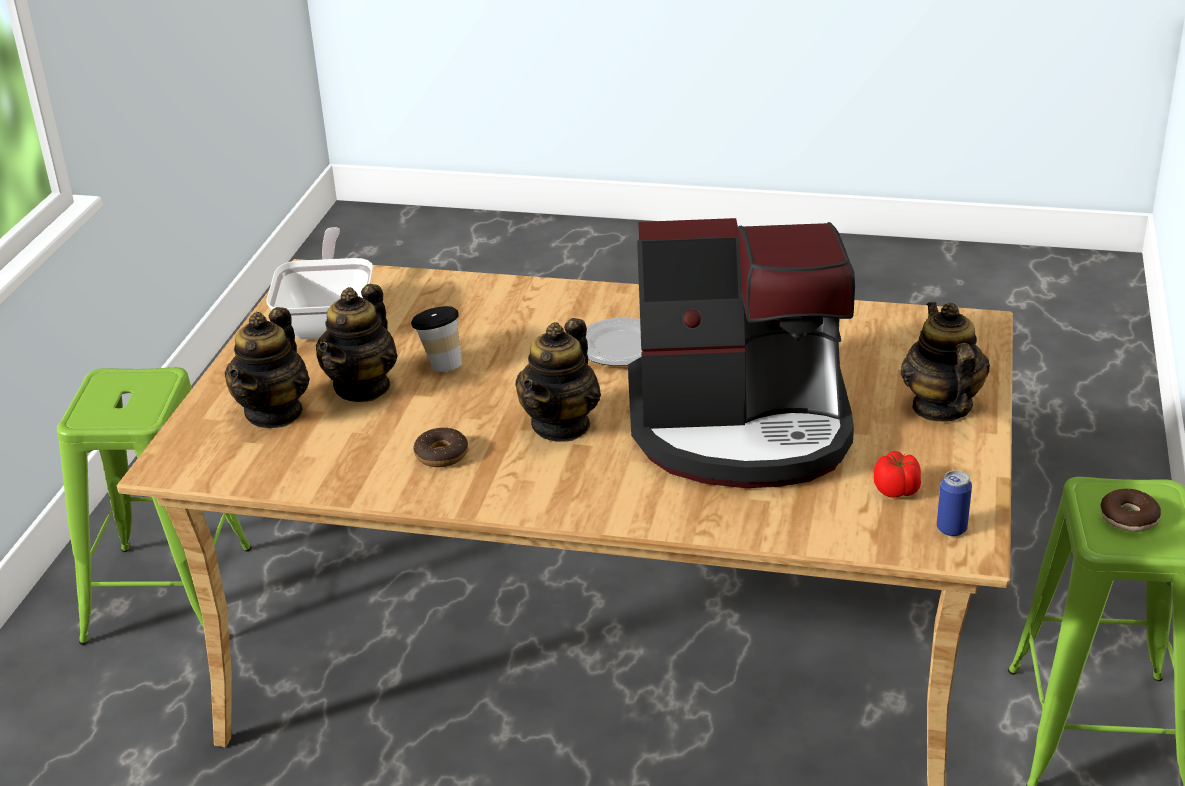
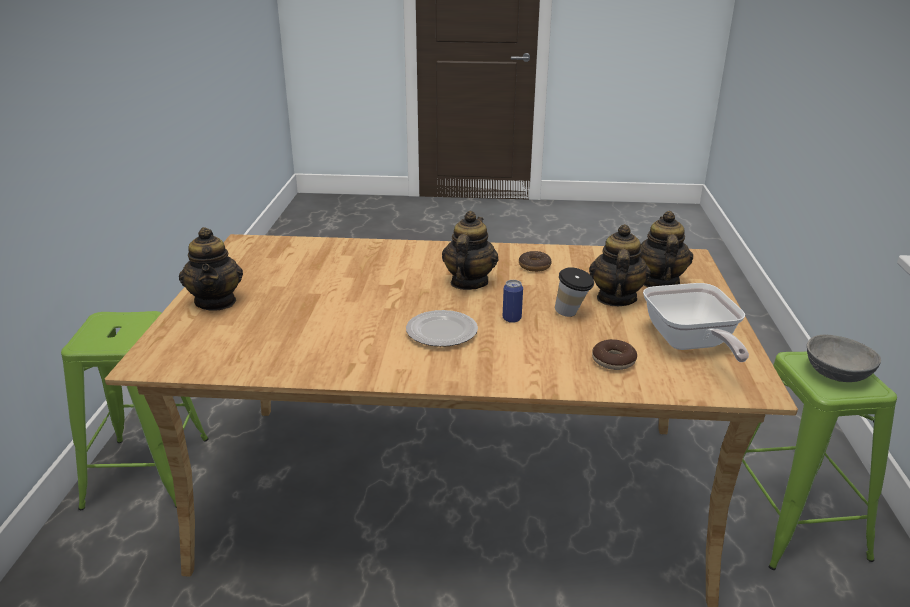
camera: 170 degrees right, 5 degrees down
(121, 397) = (836, 373): none -> grey bowl
(742, 427) = (352, 286): coffee machine -> none
(897, 491) = (268, 261): tomato -> none
(951, 529) = (247, 248): can -> can (512, 318)
(1128, 518) = (117, 330): donut -> donut (613, 361)

